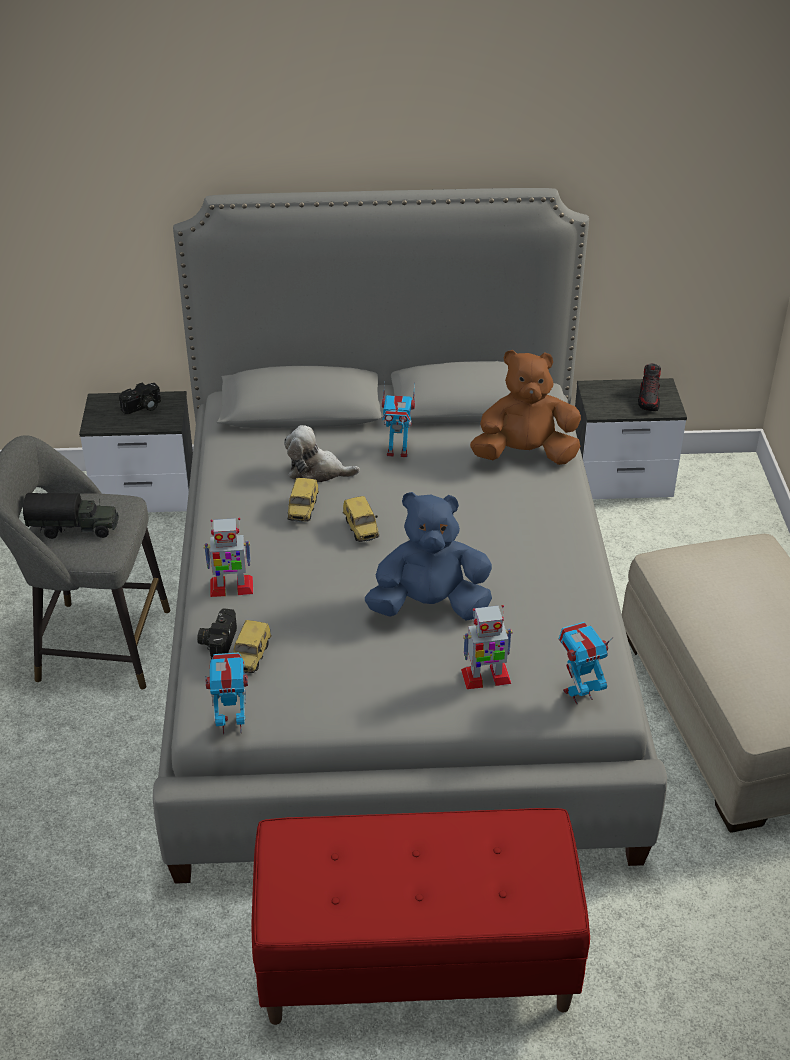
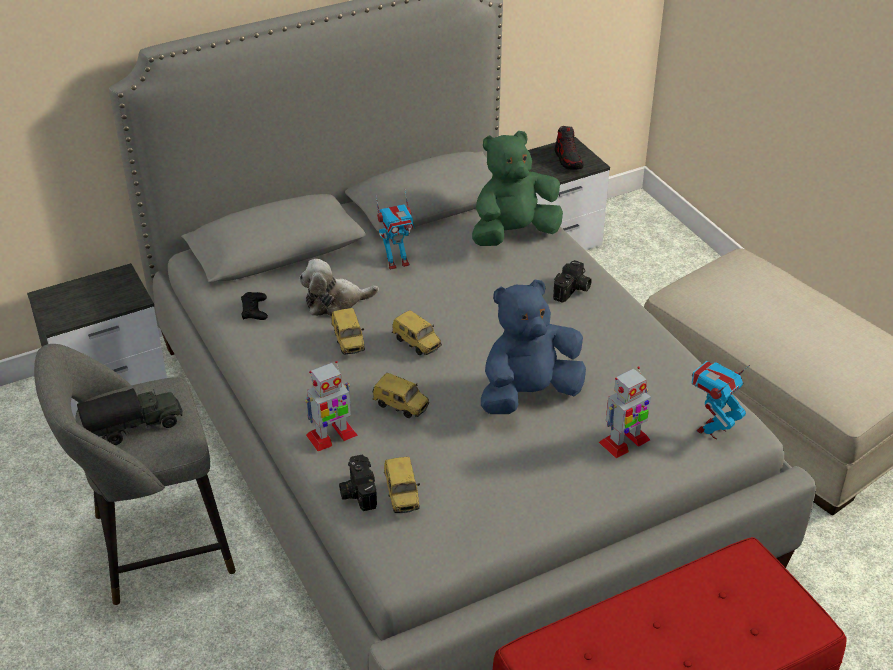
camera: 25 degrees left, 0 degrees up
(143, 408) = (97, 291): camera -> camera (572, 290)
(232, 724) = (427, 566): toy robot -> none
(244, 459) = (254, 310): none -> black game controller
(307, 580) = (401, 406): none -> toy car
(525, 455) = (513, 234): brown plush toy -> green plush toy

